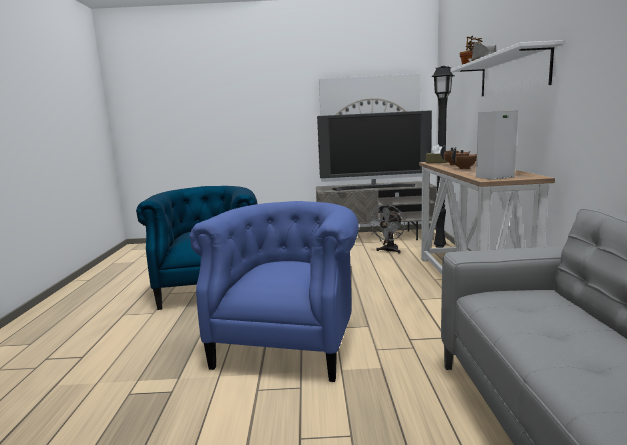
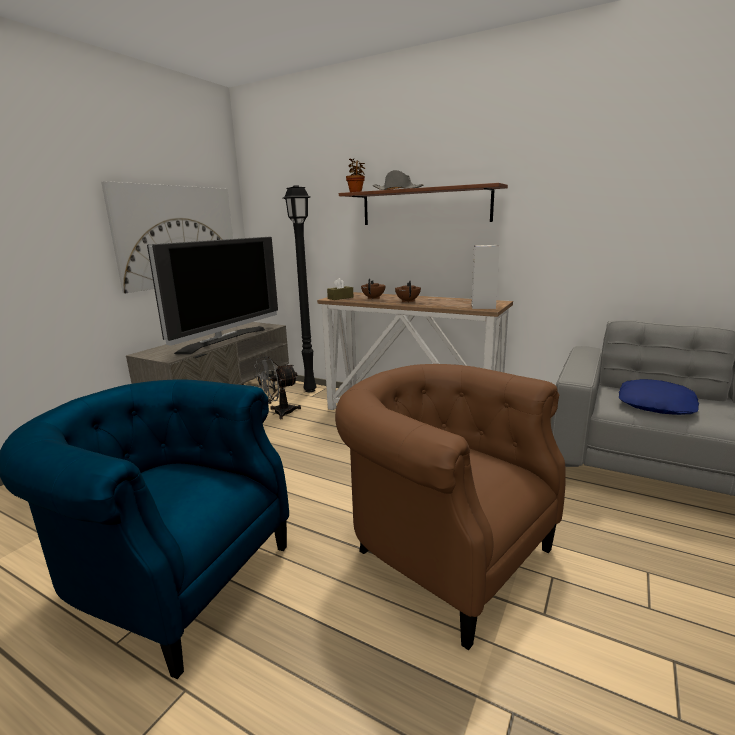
camera: 60 degrees left, 5 degrees up
(289, 342) = (442, 552): blue armchair -> brown armchair
(388, 251) = (278, 413): grey fan -> grey fan turned 90 degrees clockwise
(512, 74) = (424, 206): white shelf -> brown shelf
(536, 317) = (656, 405): none -> blue pillow

